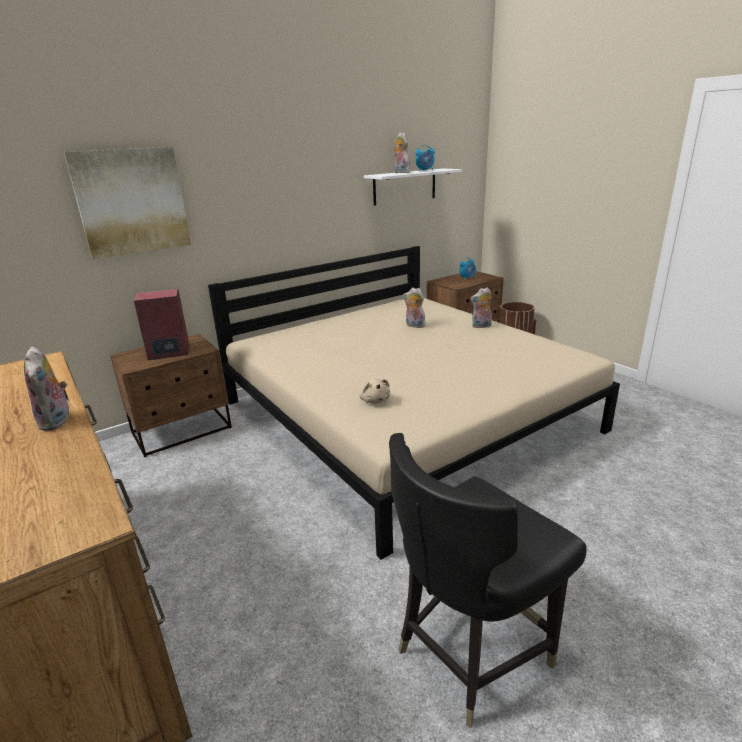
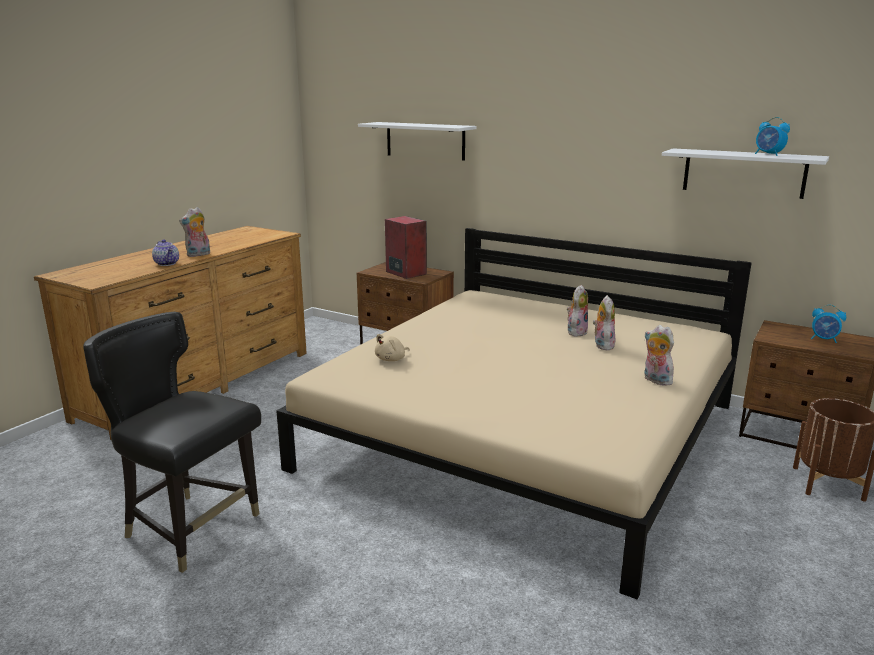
camera: 65 degrees right, 5 degrees down
(70, 449) = (167, 264): none -> teapot
(131, 202) = (425, 140): picture -> white shelf
(400, 172) = (721, 152): plush toy -> plush toy (576, 332)

